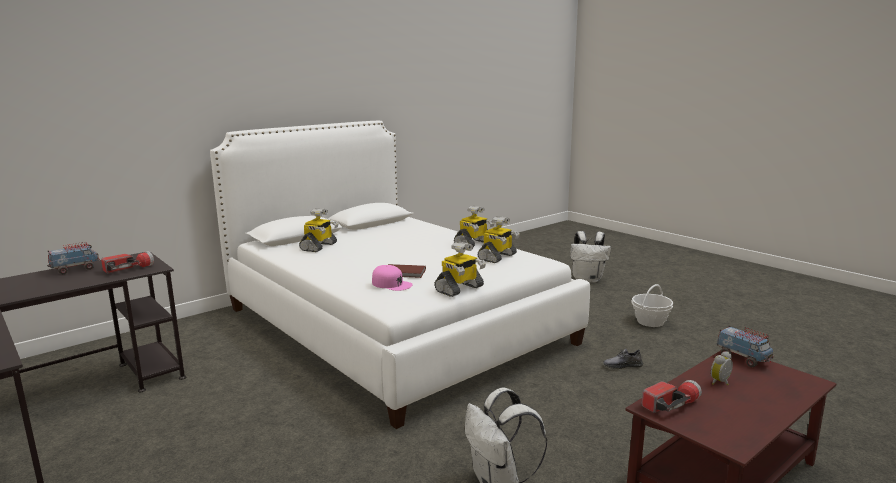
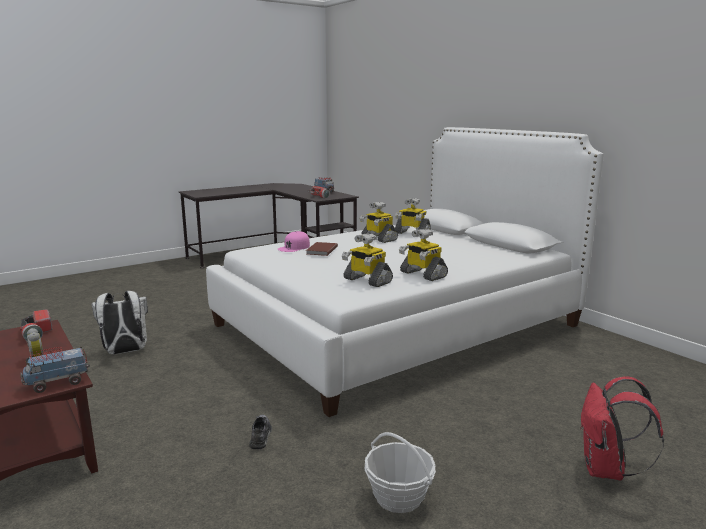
camera: 95 degrees right, 0 degrees up
(459, 289) = (273, 264): toy robot -> toy robot (378, 238)
(587, 279) = (606, 470): white backpack -> red backpack

